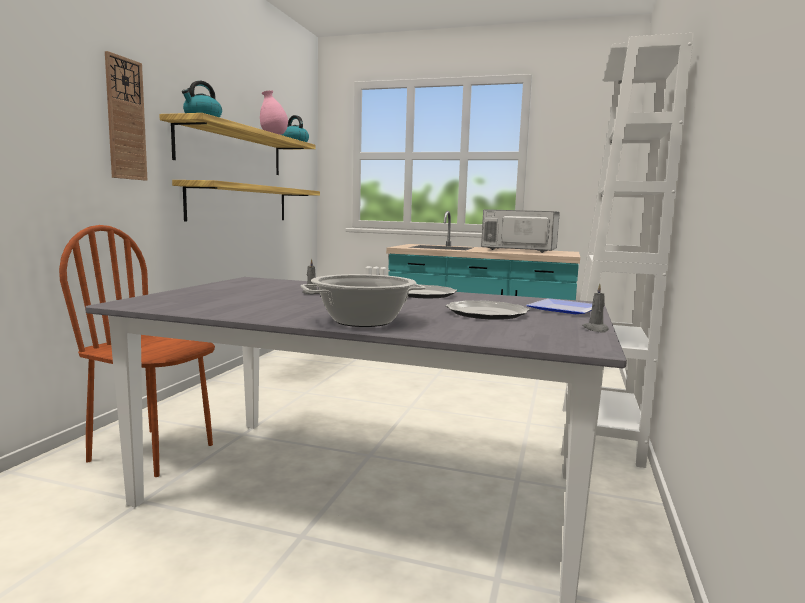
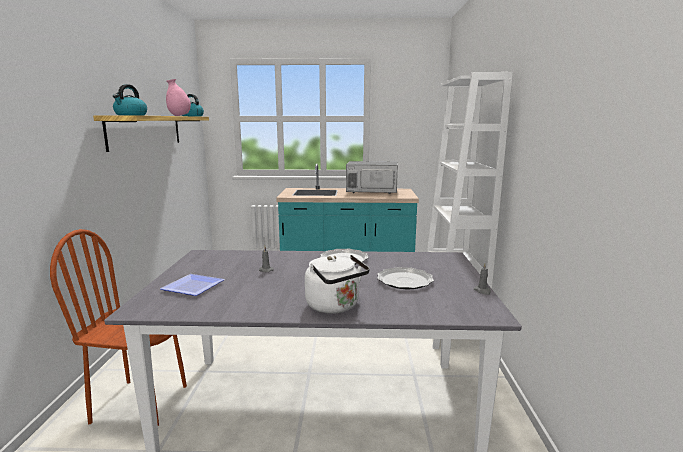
camera: 15 degrees left, 5 degrees up
(125, 119) = (69, 127): wall clock -> none
(240, 203) = (156, 173): shelf -> none
(362, 321) = (335, 306): cooking pot -> white kettle
(567, 309) = (448, 267): plate -> plate (195, 286)

